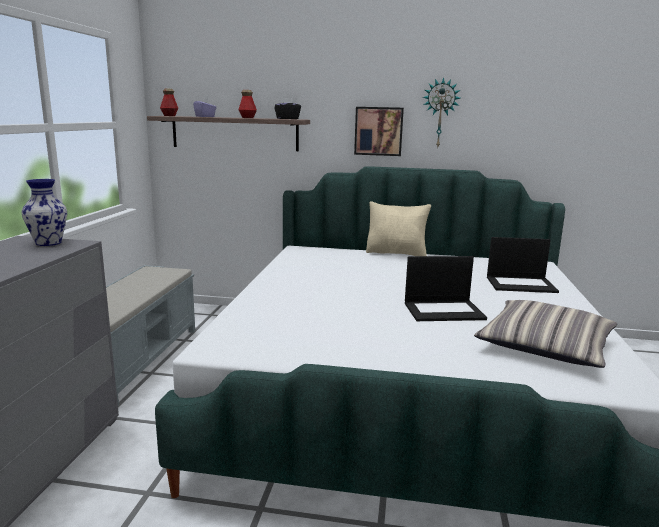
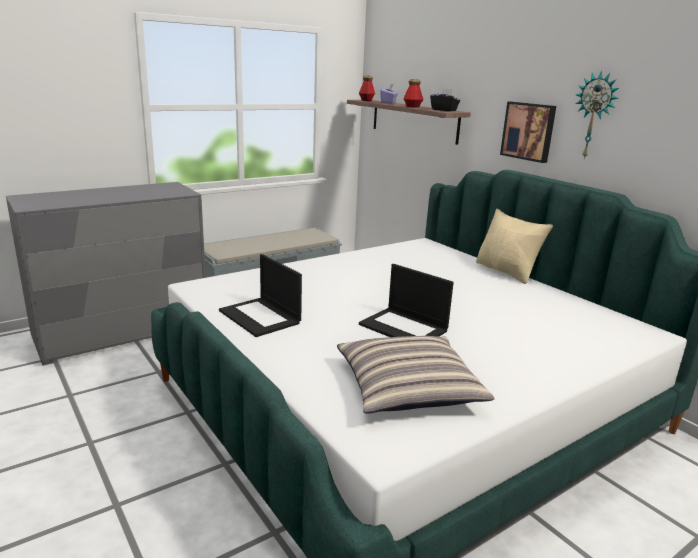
camera: 45 degrees right, 5 degrees up
(49, 243) = (175, 189): vase -> none
(521, 284) = (557, 340): laptop -> laptop (261, 317)

